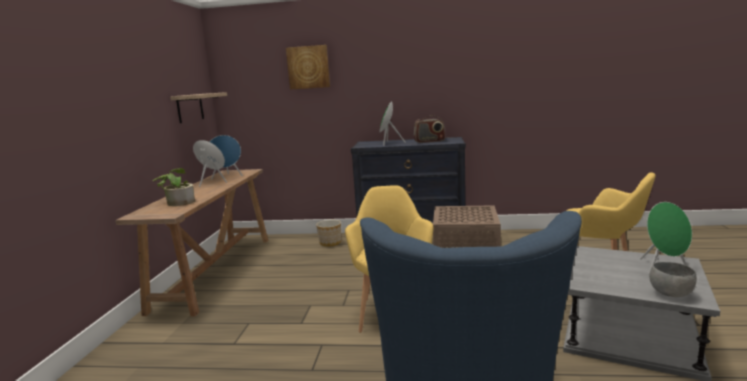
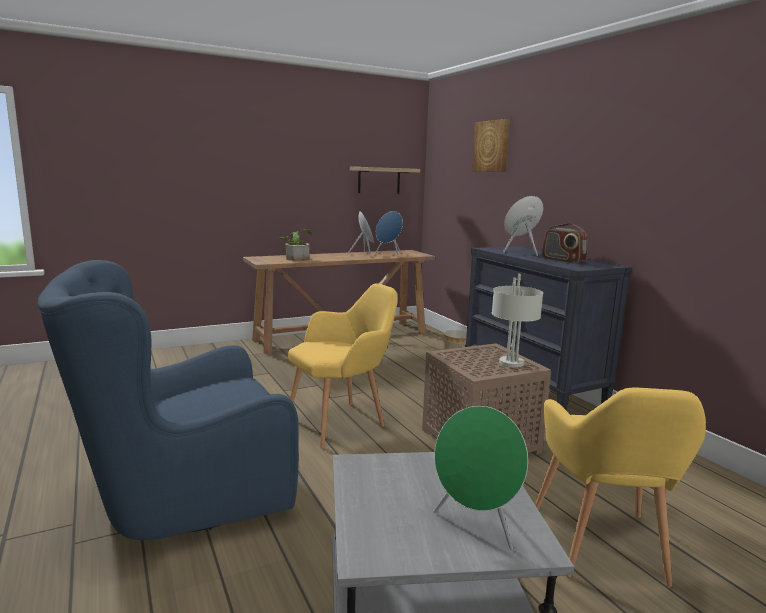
camera: 55 degrees right, 0 degrees up
(476, 210) = (512, 363): none -> grey table lamp
(670, 293) = (372, 532): grey bowl -> none

